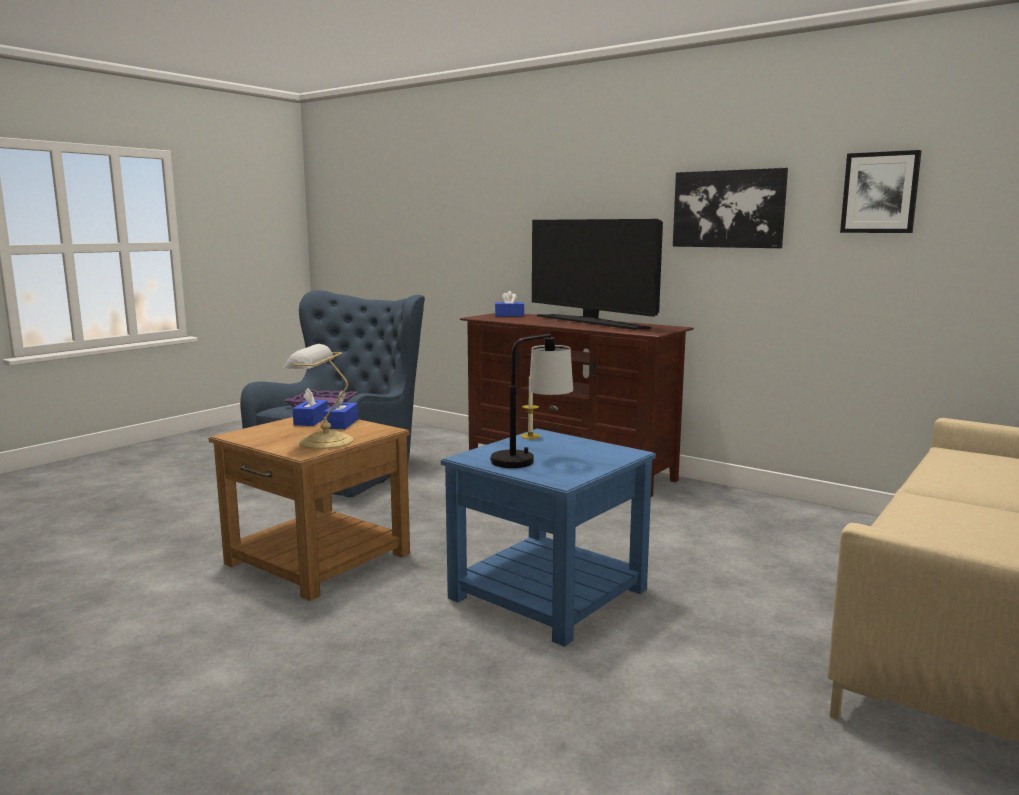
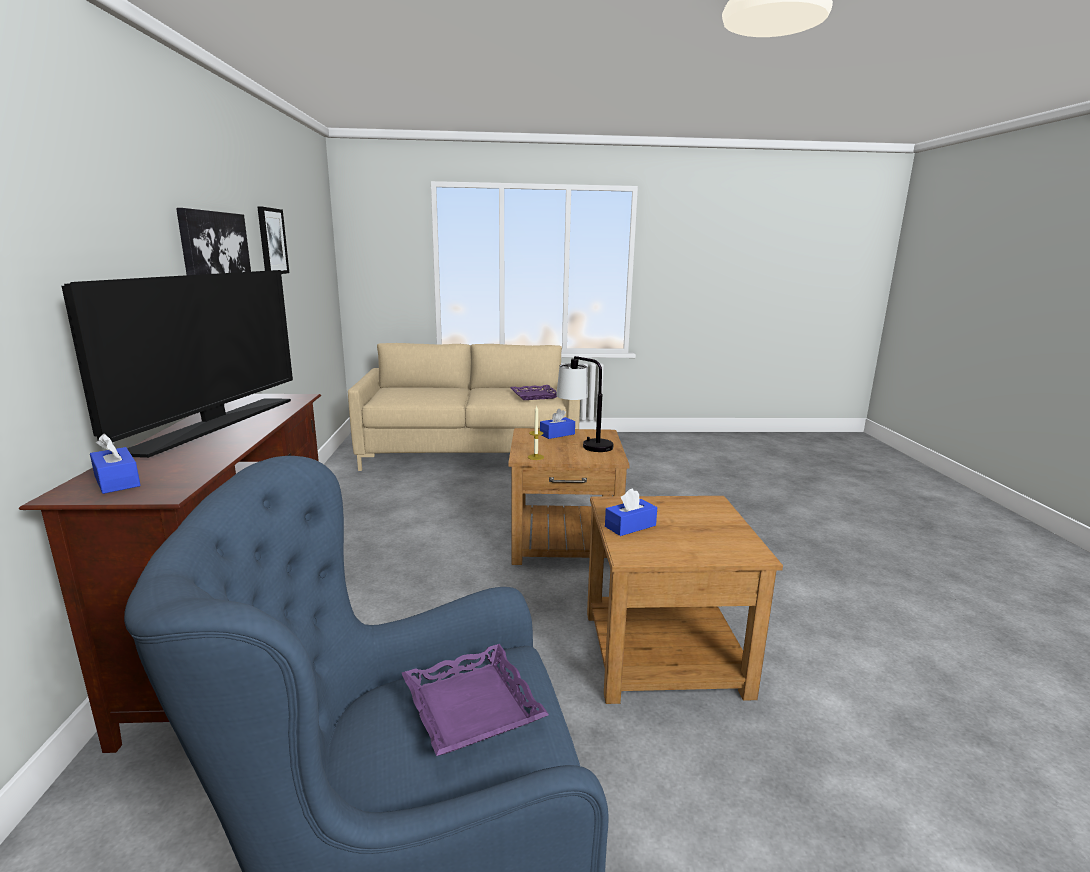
camera: 130 degrees left, 5 degrees up
(311, 421) = (650, 545): blue tissue box -> blue tissue box (557, 434)
(323, 441) = (680, 509): table lamp -> none
(547, 593) = (564, 540): blue side table -> brown side table
(931, 537) = (535, 396): none -> purple tray

